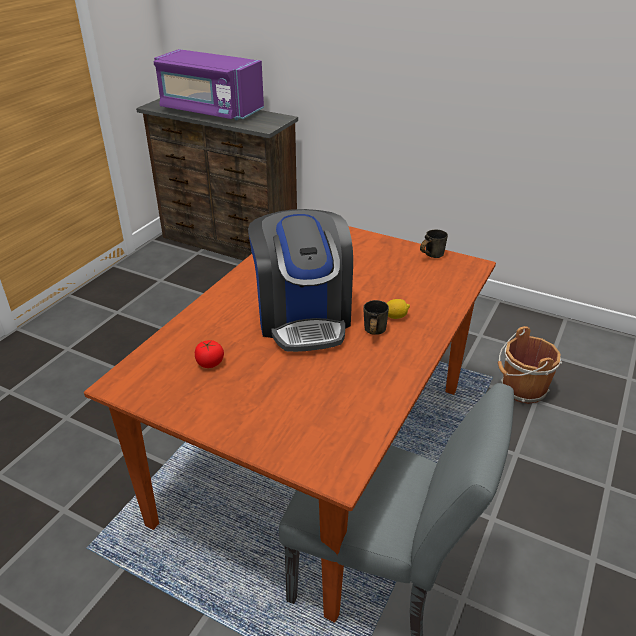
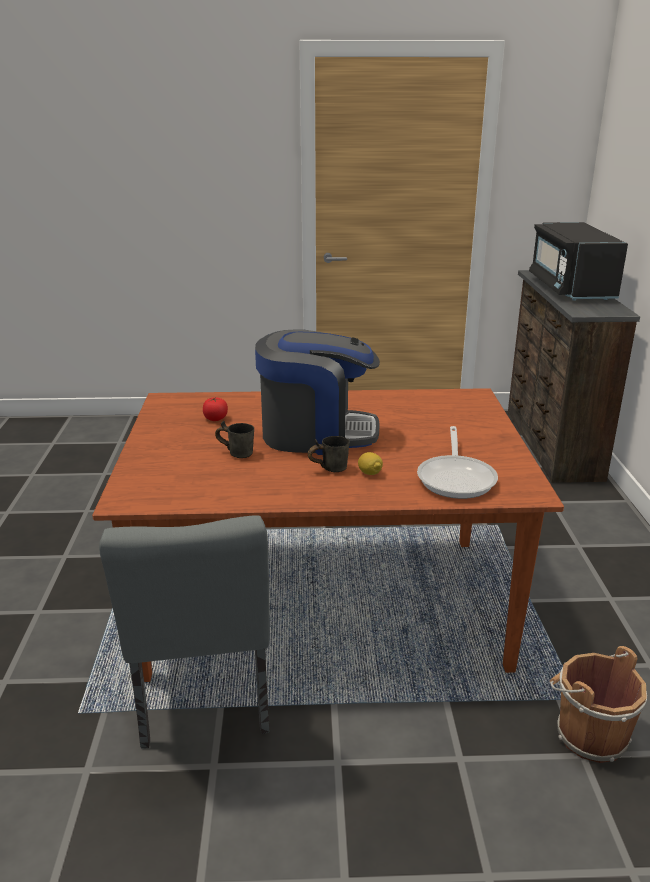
camera: 60 degrees right, 10 degrees down
(210, 111) = (570, 288): purple microwave -> black microwave
(303, 317) = (317, 434): coffee machine -> coffee machine turned 135 degrees counterclockwise
(429, 255) = (513, 464): grey mug -> grey mug (237, 452)
(432, 283) = (456, 478): none -> frying pan

